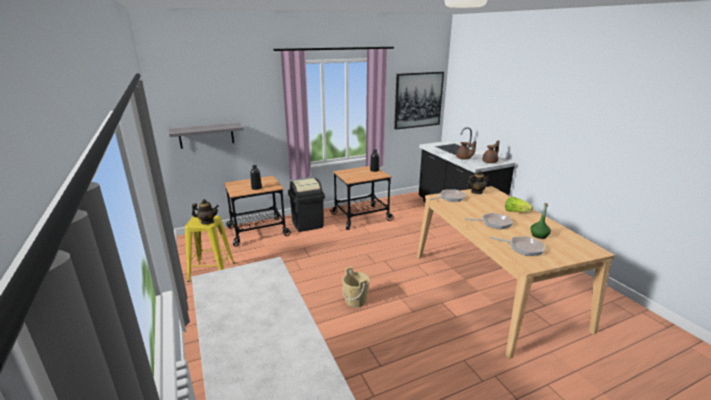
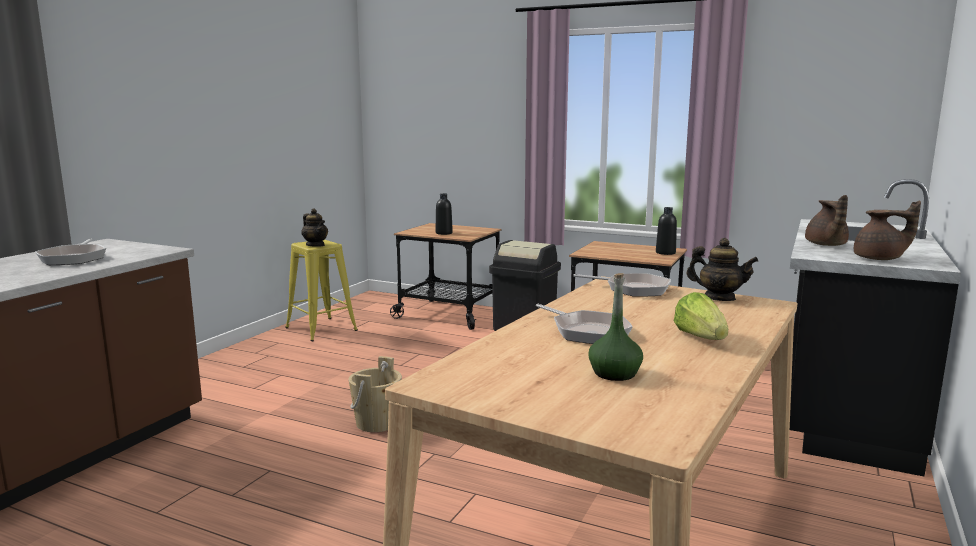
camera: 50 degrees right, 10 degrees down
(206, 135) = (419, 146): grey shelf -> none
(418, 100) = (844, 121): picture -> none
(523, 248) = (511, 369): frying pan -> frying pan (74, 258)

